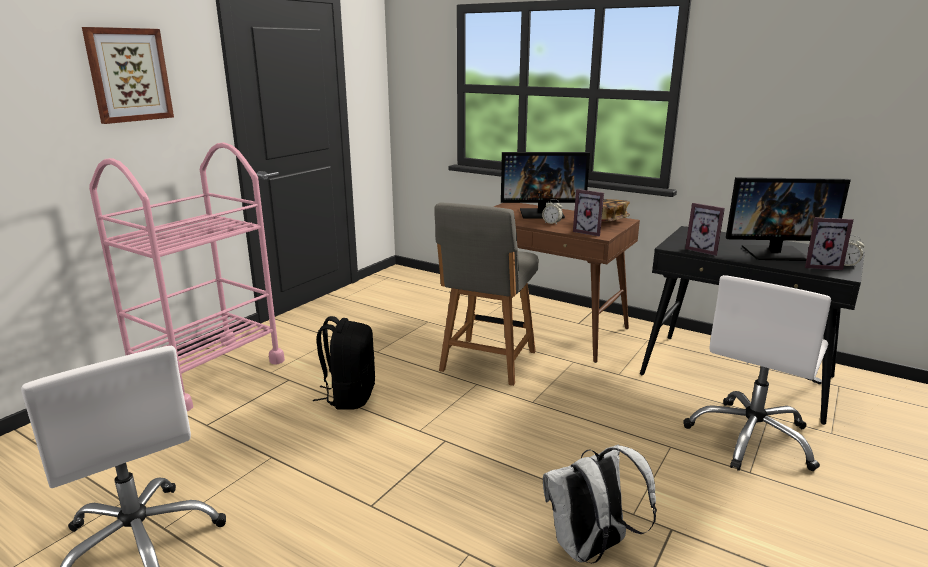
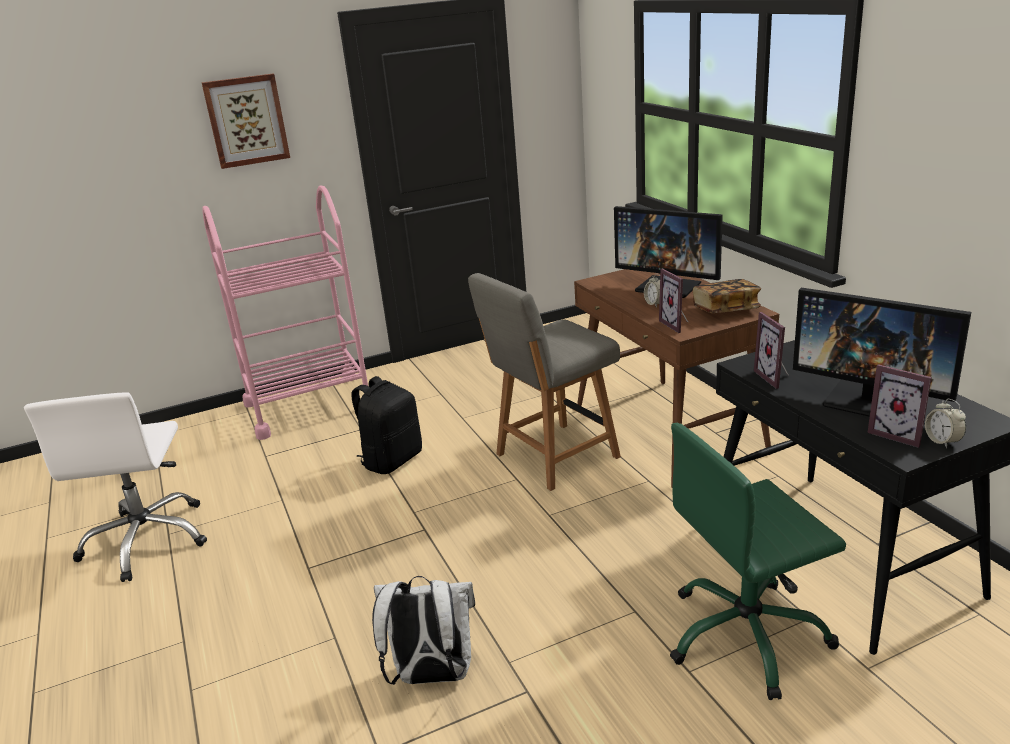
camera: 35 degrees right, 5 degrees up
(751, 438) = (746, 636): white office chair -> green office chair

